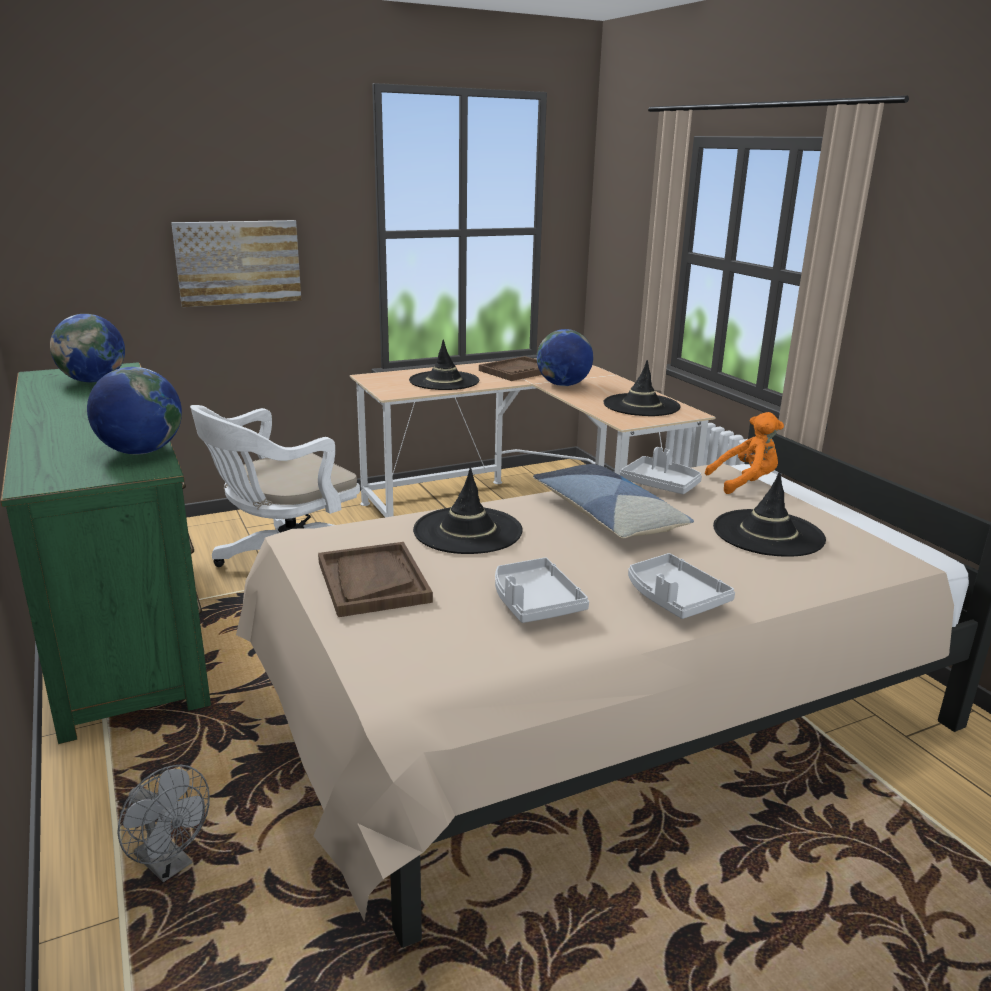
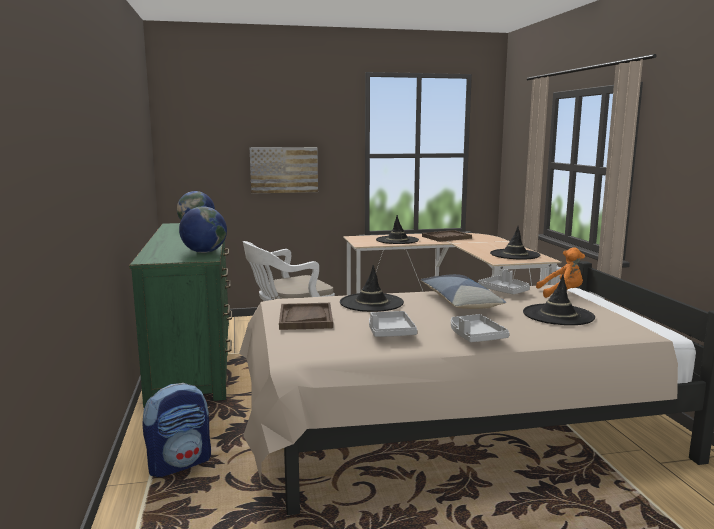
camera: 15 degrees right, 10 degrees down
(169, 865) = (180, 464): grey fan -> backpack
(563, 385) = (470, 244): globe -> none

